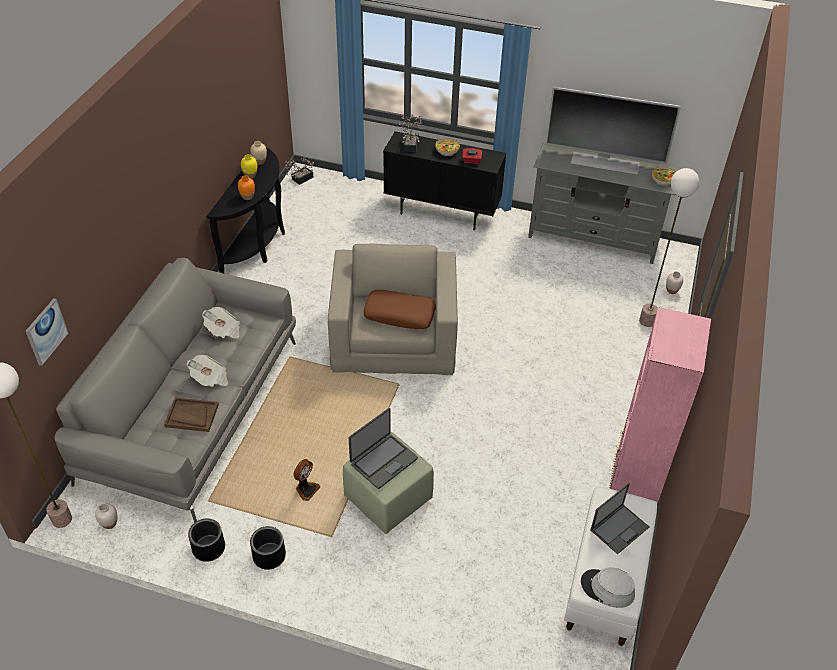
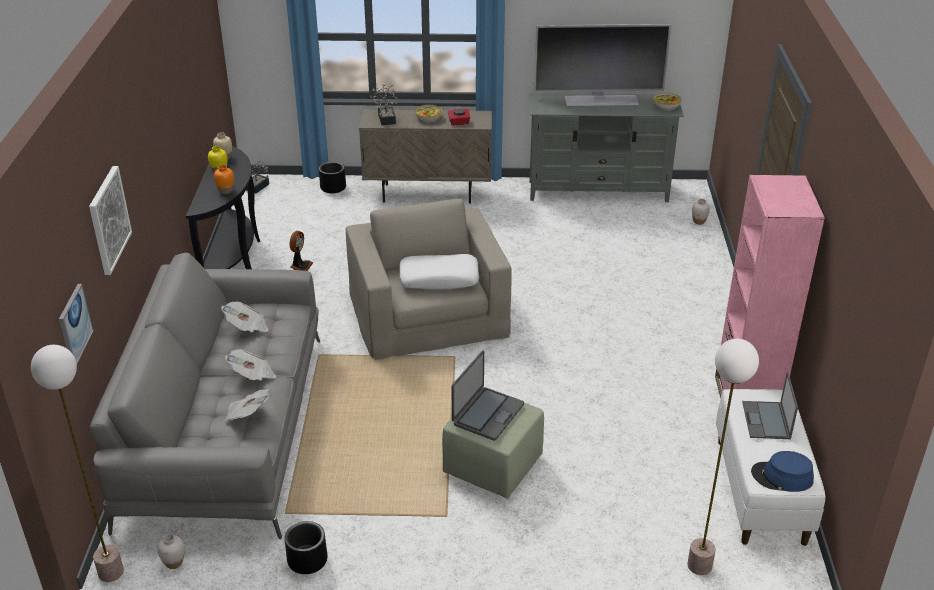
camera: 15 degrees left, 10 degrees down
(101, 238) = (108, 220): none -> picture
(191, 416) = (247, 414): brown tray -> newspaper
(269, 556) = (383, 551): black planter -> black planter (333, 188)
(306, 489) = (396, 477): fan -> fan (300, 266)
(400, 314) = (439, 279): brown pillow -> white pillow
(442, 213) = (428, 194): black cabinet -> beige cabinet
(607, 589) = (782, 477): grey hat -> blue hat
(619, 528) = (766, 421): laptop -> laptop turned 150 degrees clockwise
(647, 321) = (687, 252): floor lamp -> floor lamp (700, 566)

